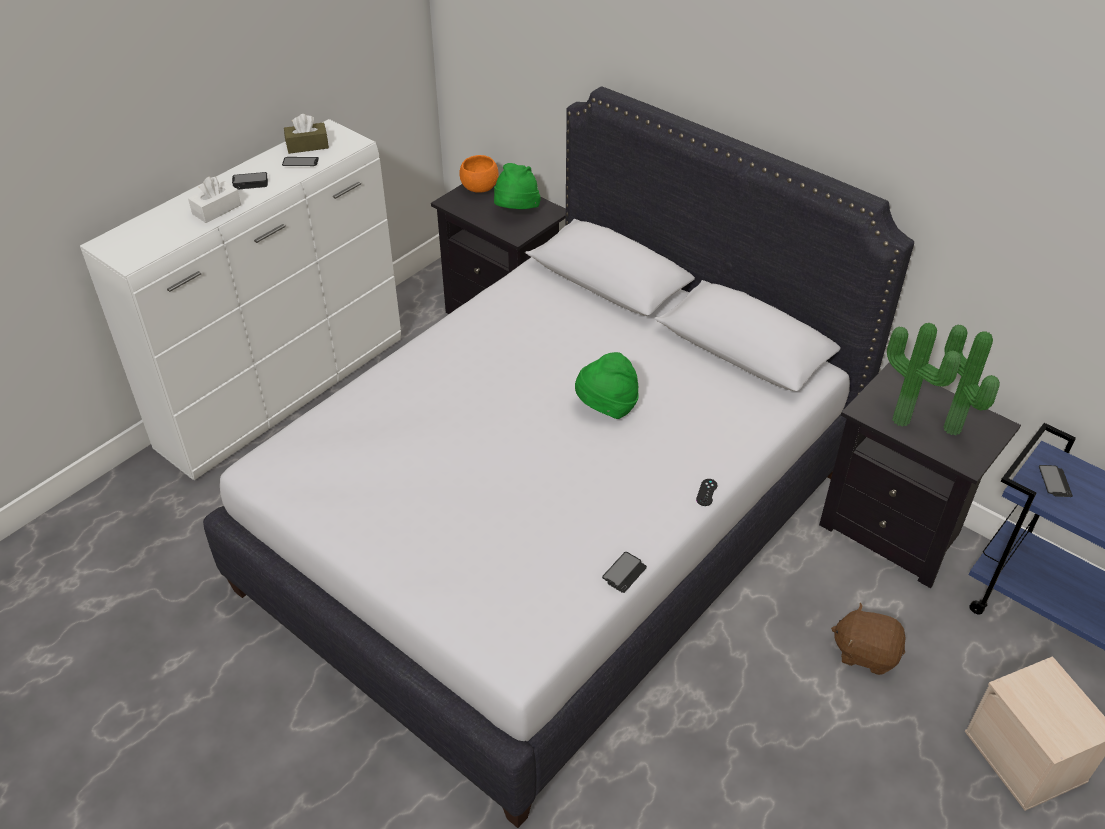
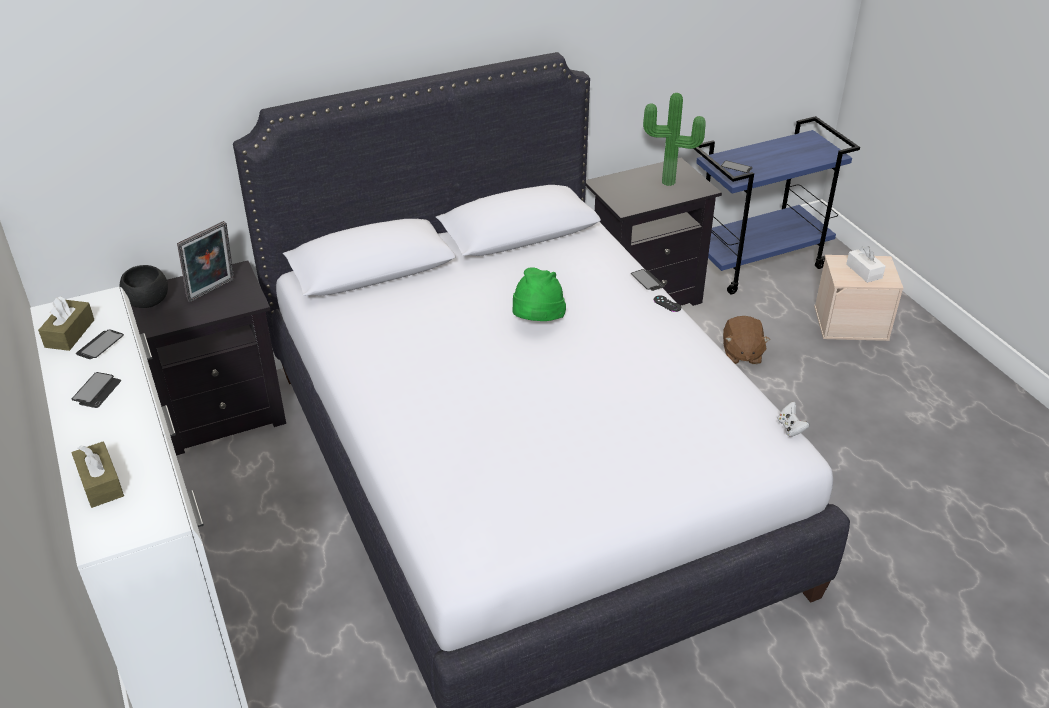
camera: 65 degrees left, 5 degrees down
(157, 222) = (100, 483): none -> brown tissue box
(216, 209) = (127, 428): white tissue box -> white tissue box (864, 271)
(479, 188) = (147, 303): orange bowl -> black bowl
(516, 211) = (213, 291): green hat -> picture frame
(558, 649) = (790, 428): none -> white game controller
(624, 573) = (729, 370): phone -> phone (647, 281)
(865, 652) = (741, 354): brown plush toy -> brown plush toy turned 45 degrees counterclockwise
(903, 418) = (645, 196): potted plant -> none

